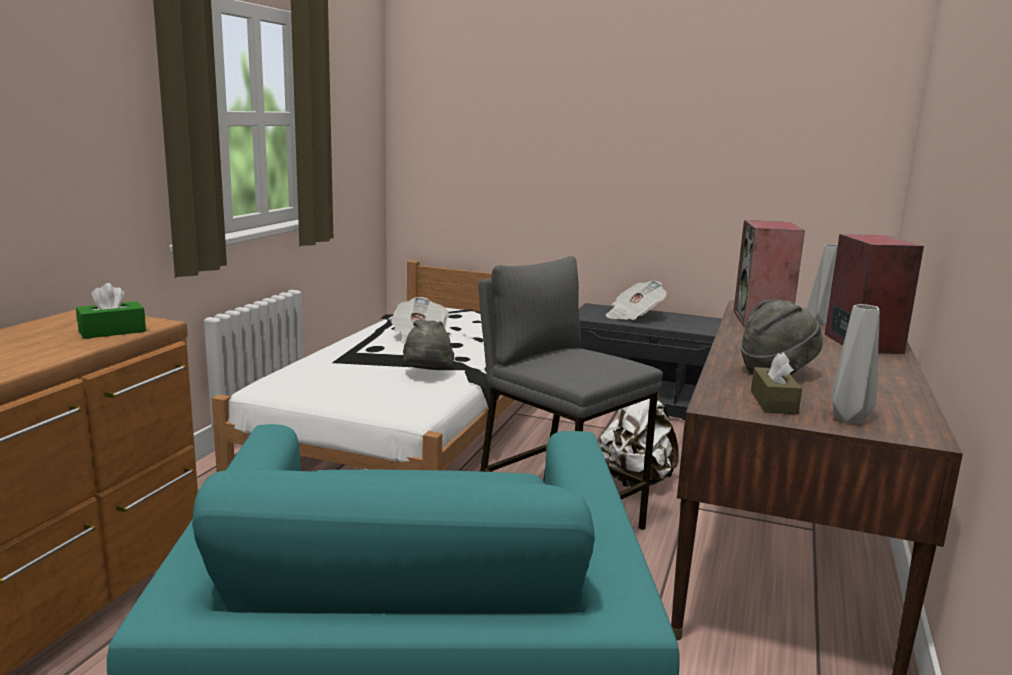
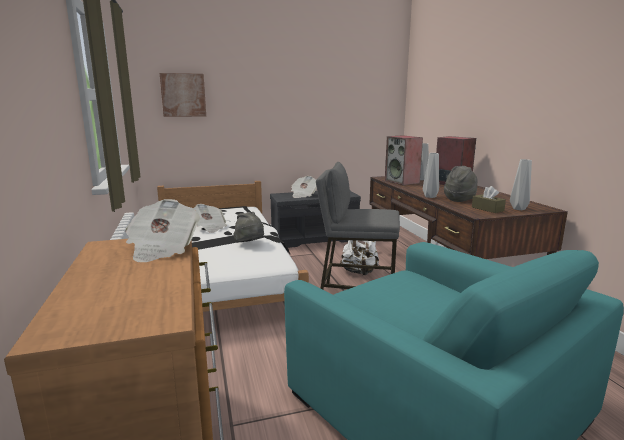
camera: 35 degrees left, 0 degrees up
(112, 331) = (162, 249): green tissue box -> newspaper
(463, 118) = (183, 95): none -> picture
(729, 356) = (431, 197): none -> grey vase

